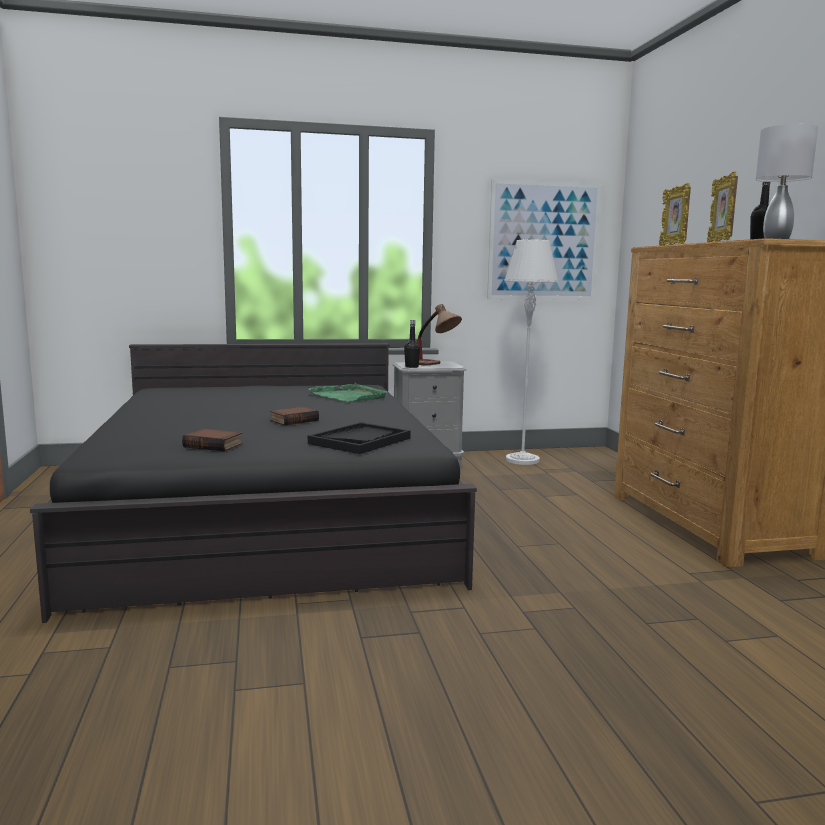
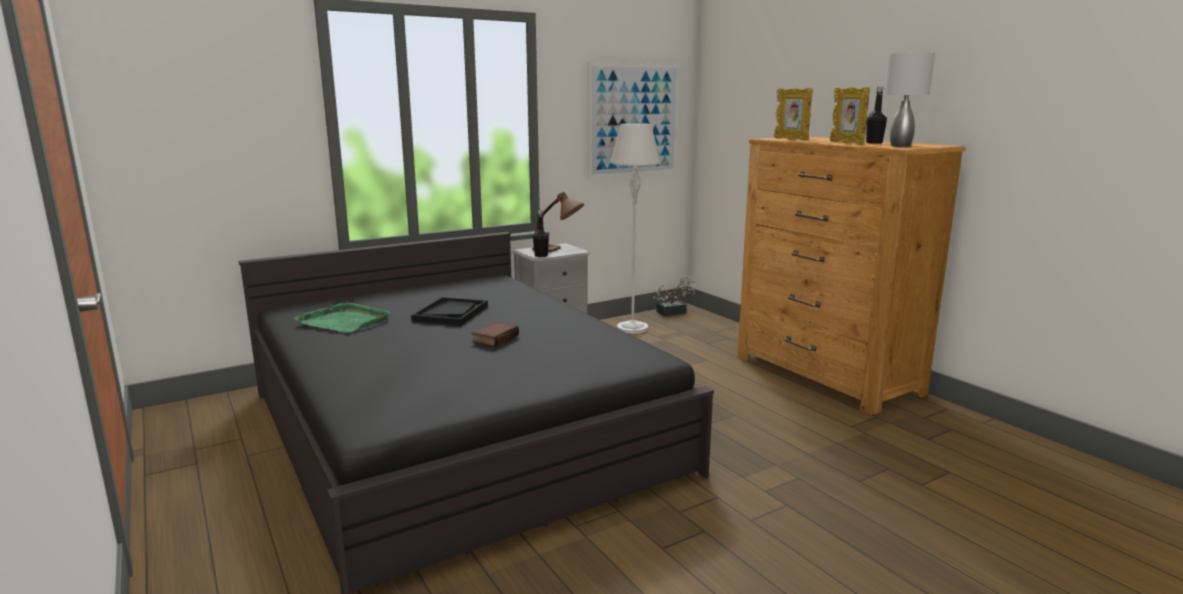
camera: 20 degrees left, 5 degrees up
(214, 445) = (467, 386): book -> none
(349, 396) = (501, 296): green tray -> green tray (345, 321)
(360, 441) = (592, 358): black tray -> black tray (450, 313)
(582, 452) = (674, 312): none -> potted plant

